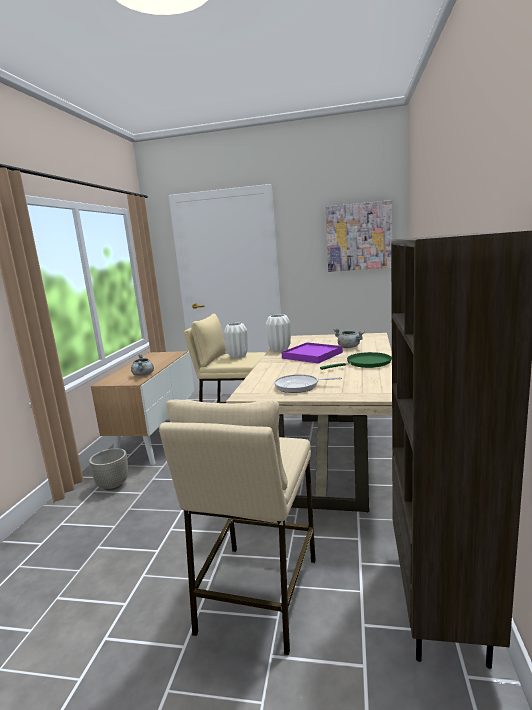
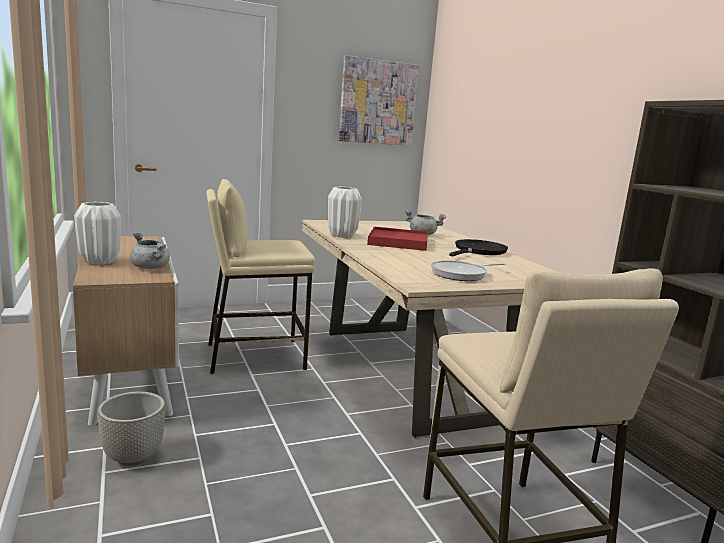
camera: 35 degrees left, 0 degrees up
(237, 356) = (272, 244): white vase -> white vase (99, 262)
(312, 355) = (398, 242): purple tray -> red tray
(365, 363) = (478, 251): green frying pan -> black frying pan

